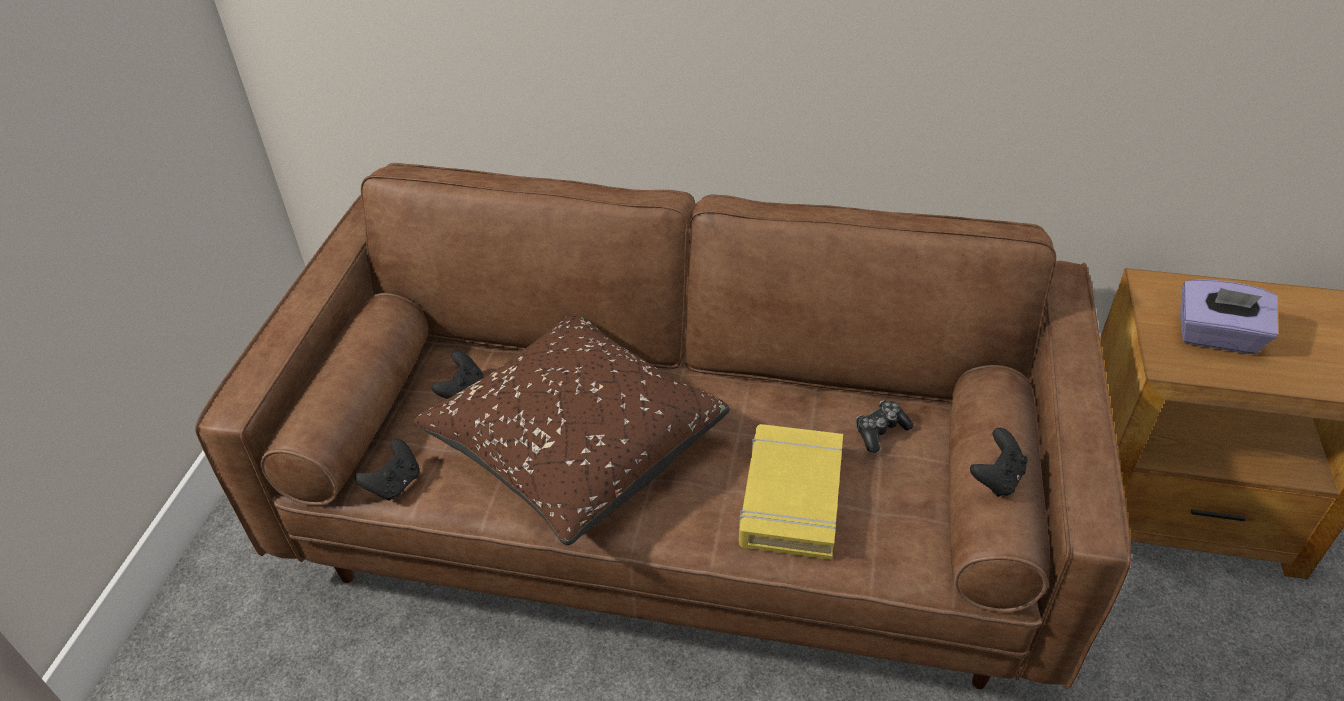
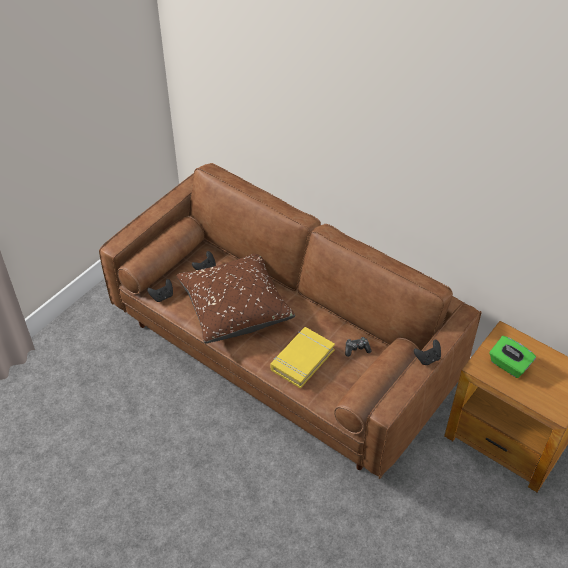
camera: 25 degrees right, 5 degrees up
(996, 479) = (367, 382): black game controller -> black game controller (427, 358)
(1216, 337) = (508, 365): purple tissue box -> green tissue box

